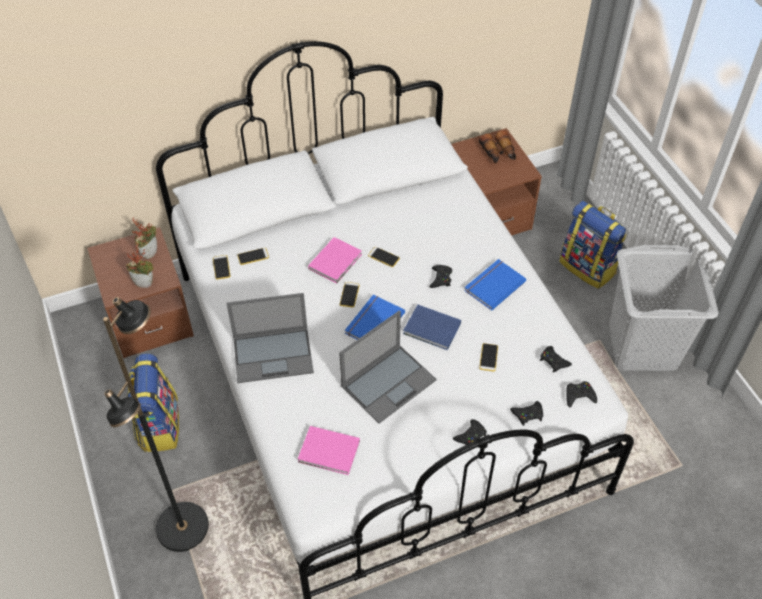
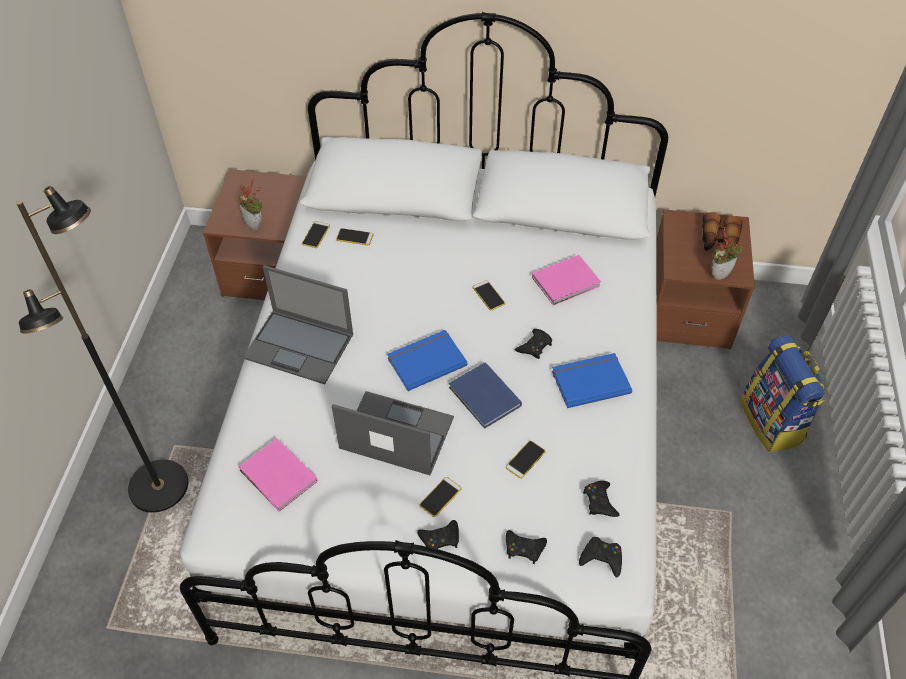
camera: 30 degrees right, 0 degrees up
(149, 252) = (281, 197): potted plant -> potted plant (720, 273)
(158, 425) = (207, 376): backpack -> none
(336, 261) = (435, 278): pink book -> pink book (567, 282)
(349, 295) = (422, 319): phone -> phone (440, 497)
(389, 382) = (395, 433): laptop -> laptop turned 150 degrees counterclockwise
(642, 346) = (781, 545): grey laundry basket -> none

